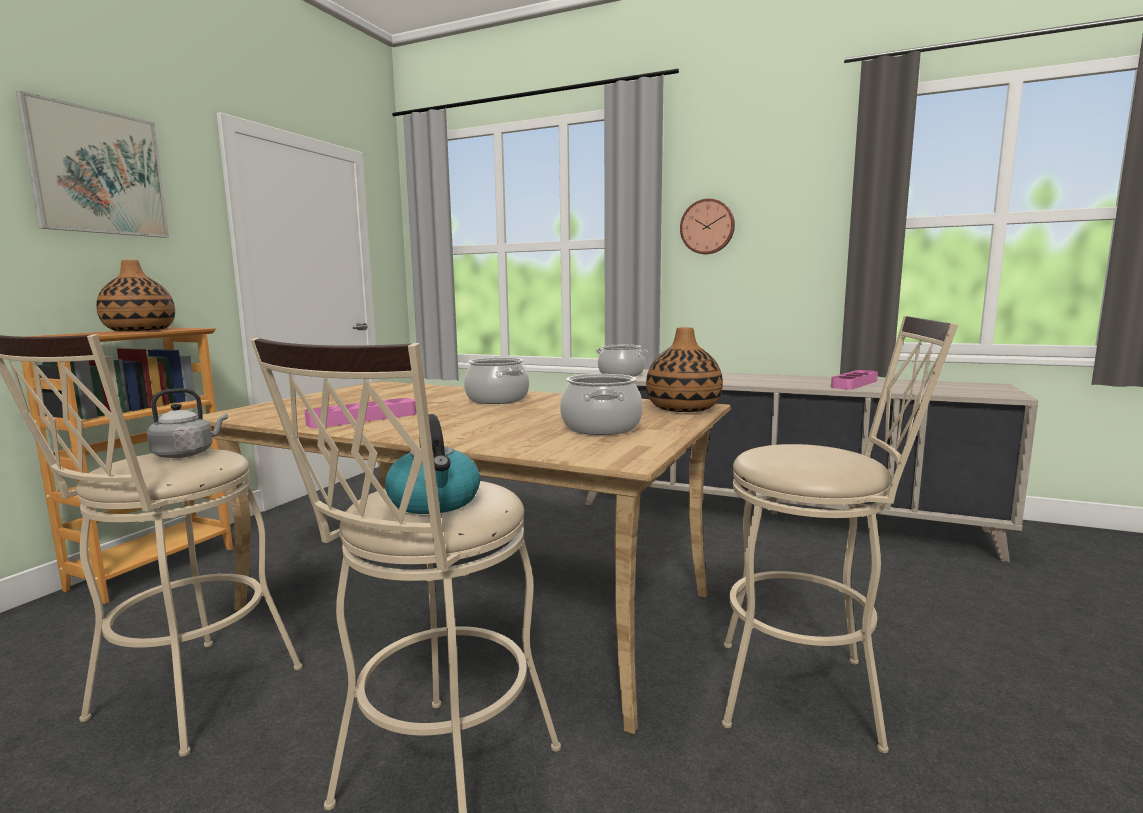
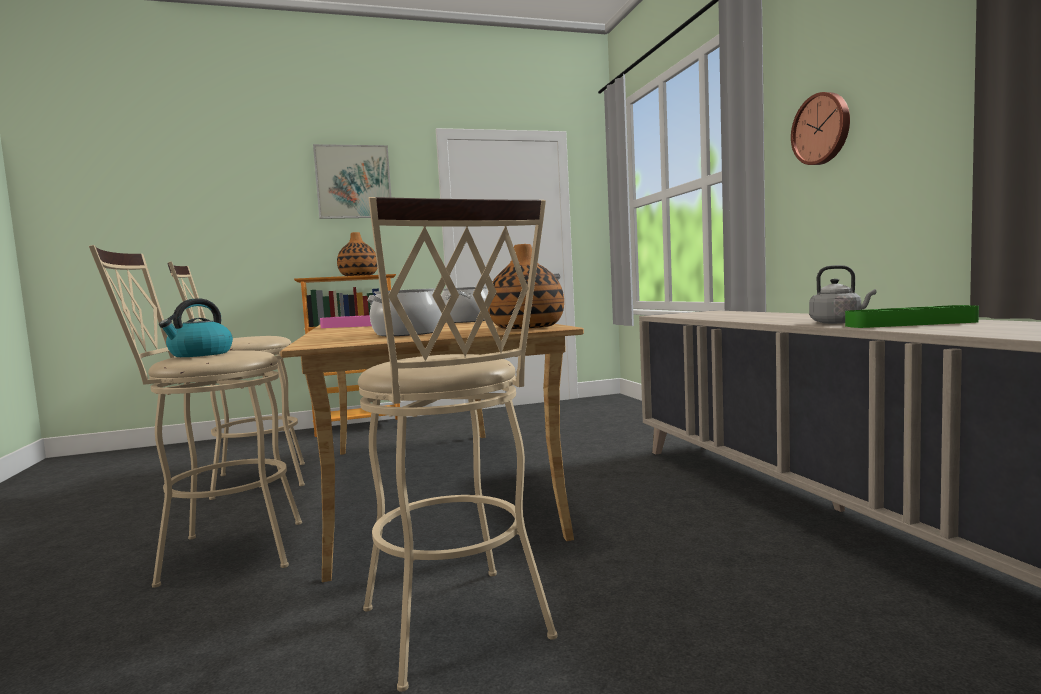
camera: 50 degrees right, 5 degrees down
(187, 454) = (259, 336): grey kettle -> grey kettle (838, 322)
(621, 374) = (689, 314): cooking pot -> none
(854, 384) = (910, 324): pink tray -> green tray

